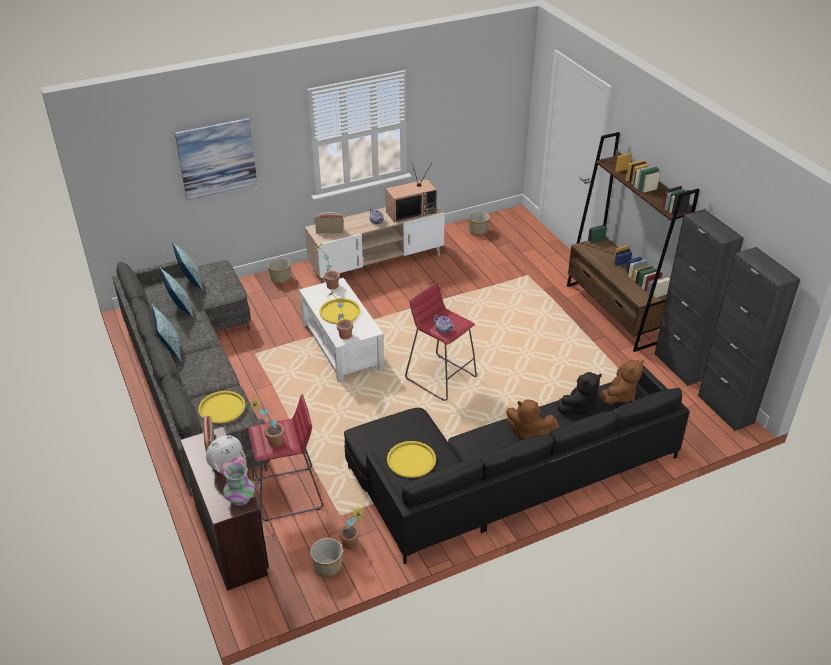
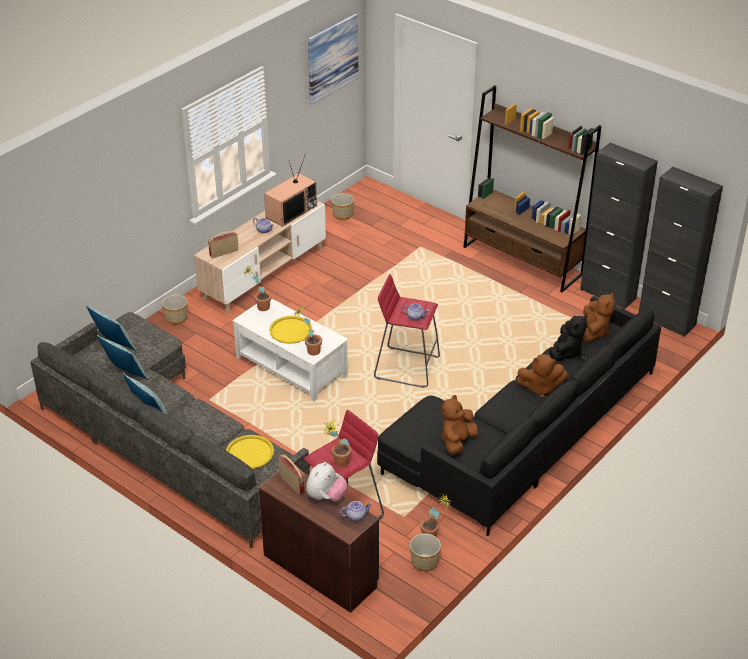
camera: 25 degrees left, 0 degrees up
(217, 158) = (107, 204): picture -> picture (332, 58)
(240, 498) = (356, 516): vase -> teapot
(411, 460) = (457, 442): yellow tray -> brown plush toy

